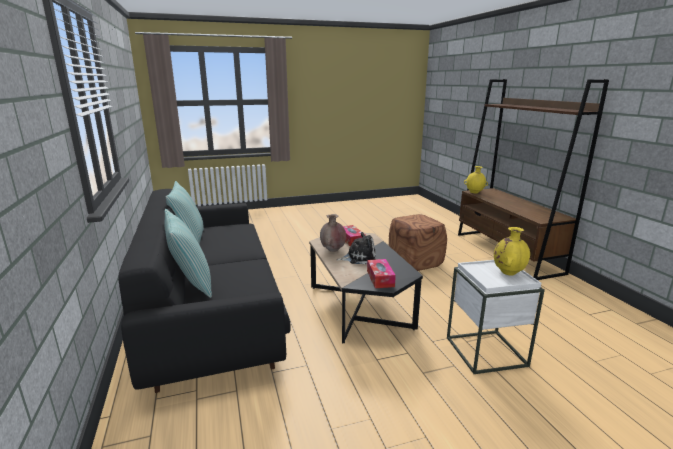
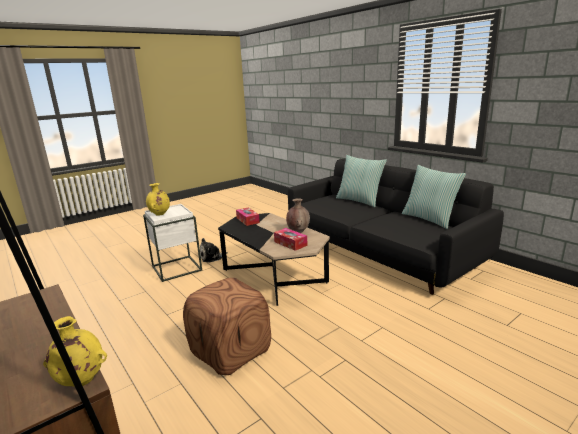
camera: 160 degrees right, 0 degrees up
(359, 258) = (271, 230): plush toy -> plush toy (212, 257)

